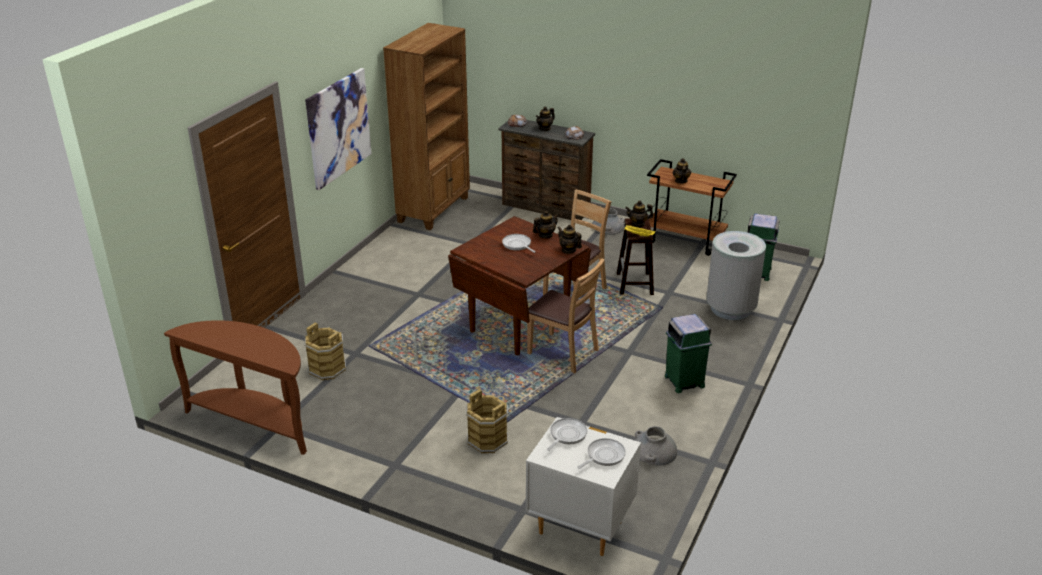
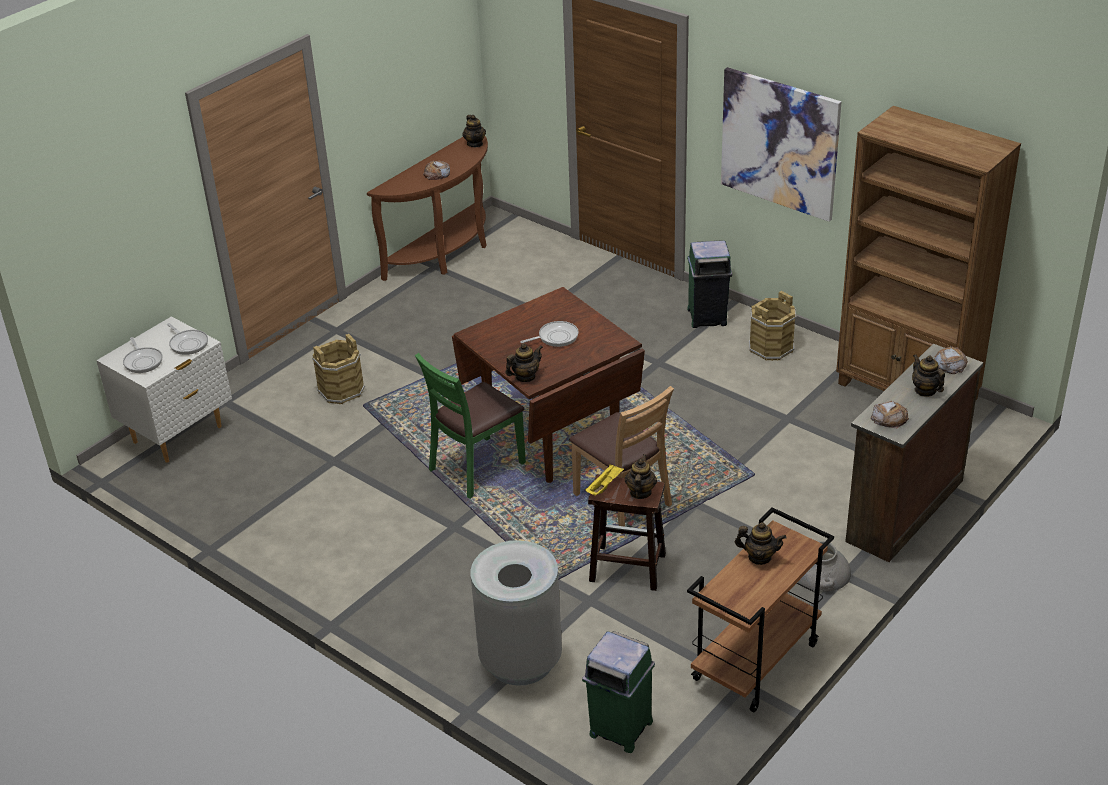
camera: 105 degrees right, 5 degrees up
(258, 339) = (437, 174): none -> bread
(327, 368) = (519, 294): brown bucket -> brown bucket (771, 348)
(545, 235) = (573, 362): teapot -> teapot (475, 144)
(563, 353) = (476, 467): brown chair -> green chair
(654, 451) = (254, 508): grey vase -> none
(684, 381) = (367, 563): green trash can -> green trash can (708, 317)

